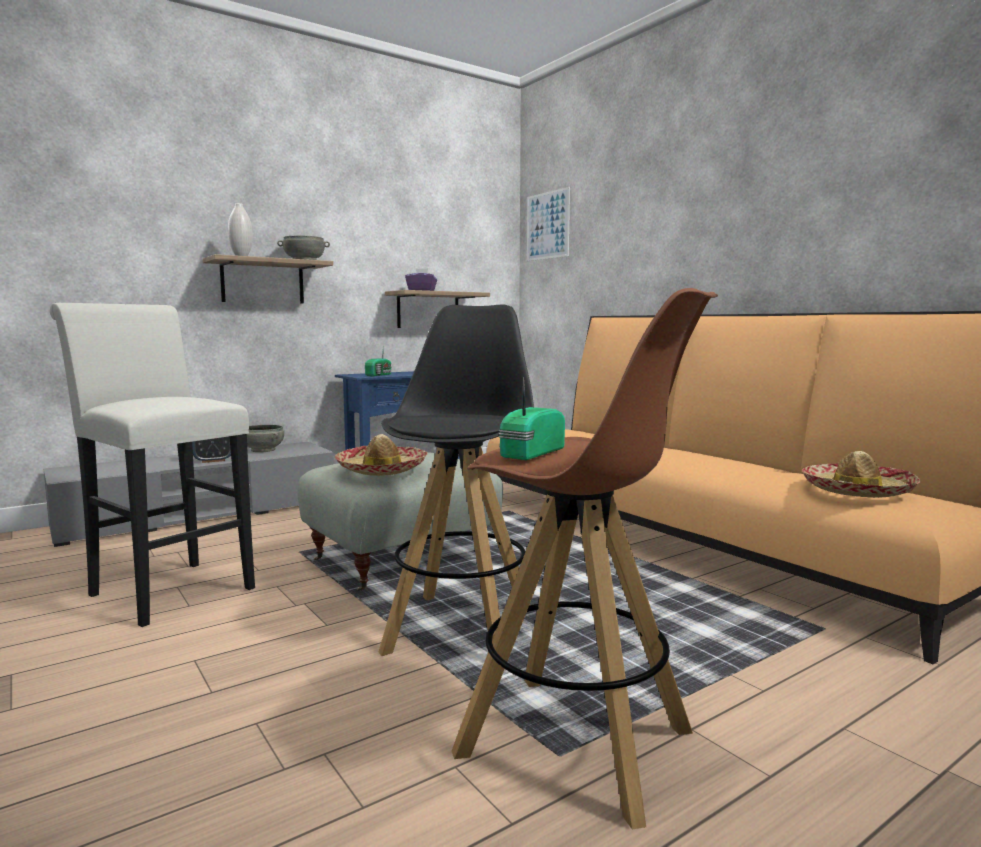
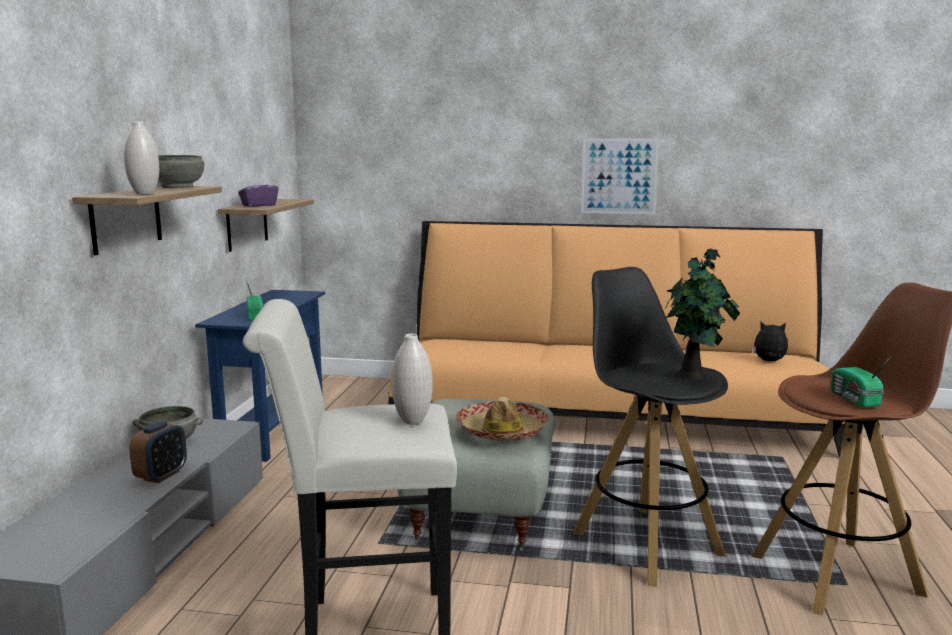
camera: 45 degrees left, 5 degrees up
(168, 401) = (412, 421): none -> white vase
(473, 420) = (694, 375): none -> potted plant
(547, 225) = (344, 119): picture -> picture (619, 176)
(857, 491) = (769, 361): hat -> plush toy

